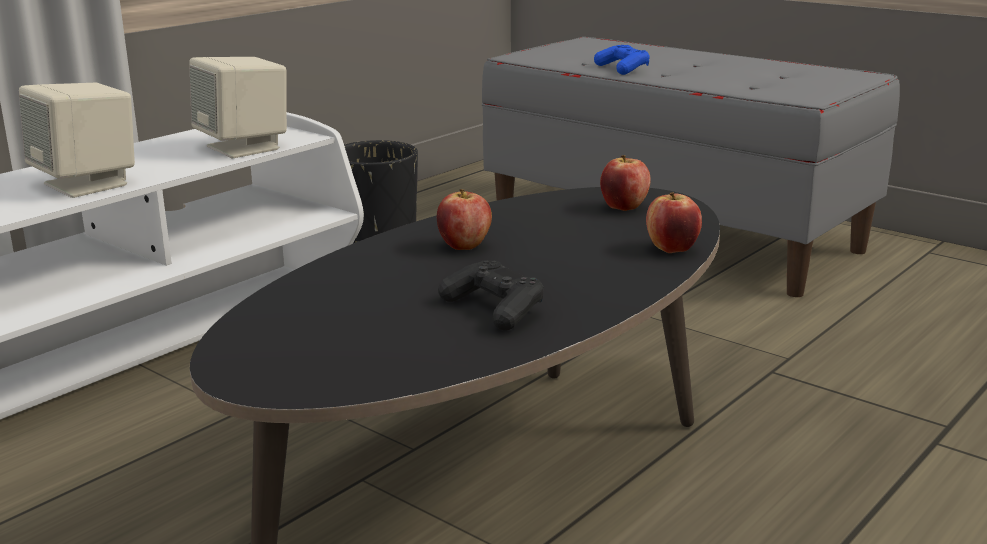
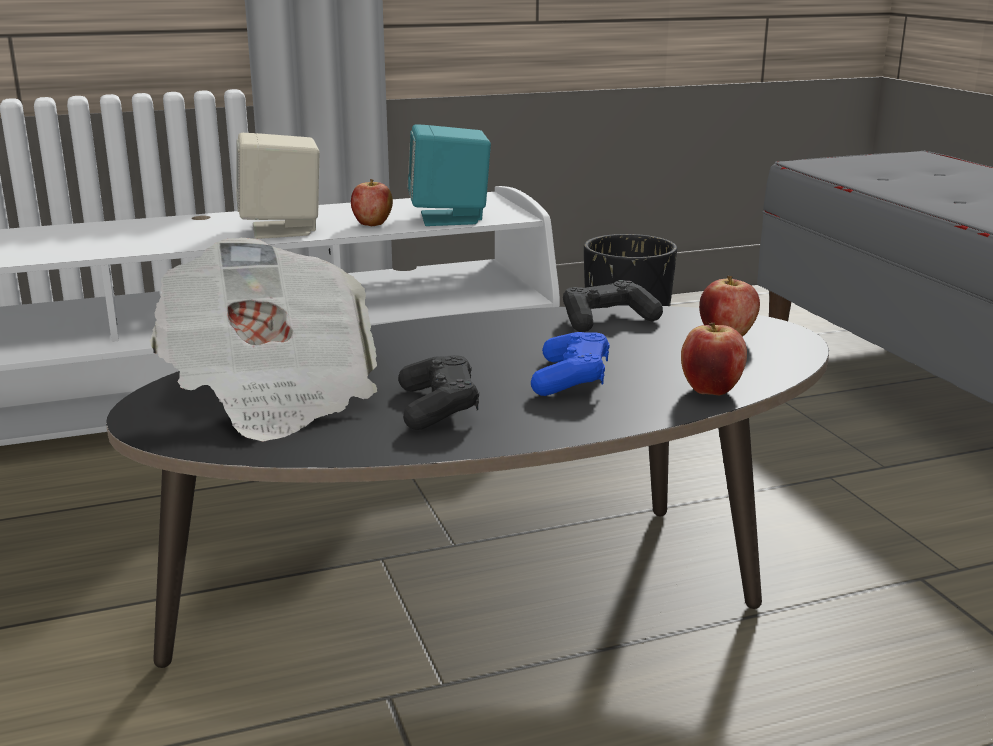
camera: 30 degrees right, 0 degrees up
(244, 148) = (449, 218): beige speaker -> turquoise speaker
(331, 331) = (272, 393): none -> newspaper
(464, 246) = (503, 343): apple -> apple (372, 224)
(518, 212) = (607, 320): none -> black game controller
(622, 69) = (908, 189): blue game controller -> blue game controller (571, 379)

